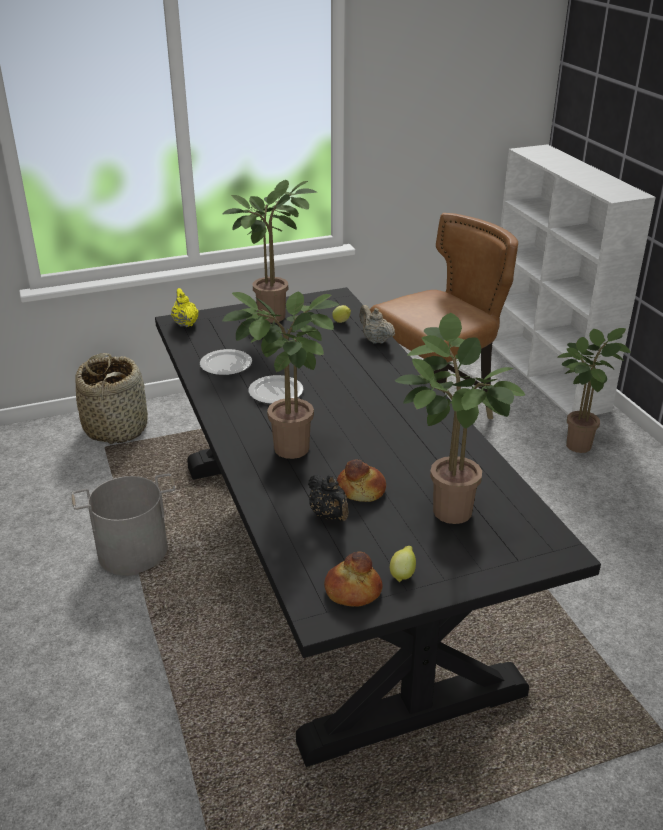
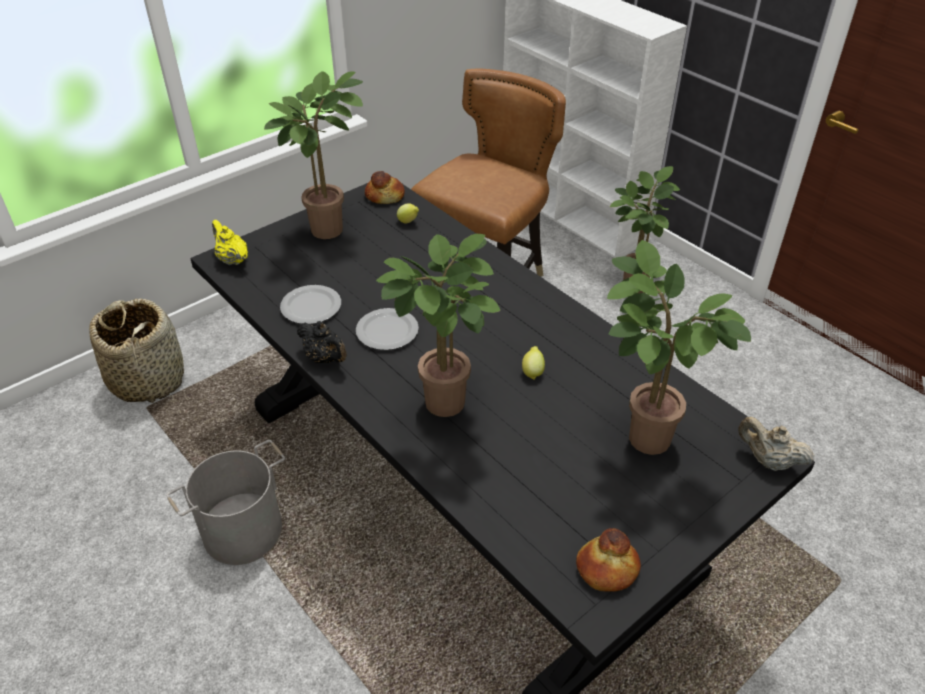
camera: 20 degrees left, 10 degrees up
(329, 515) = (532, 479): black teapot -> black teapot (325, 358)
(361, 489) = (546, 436): bread -> bread (385, 196)
(375, 340) = (456, 238): beige teapot -> beige teapot (768, 461)
(402, 574) = (644, 532): lemon -> lemon (532, 372)

